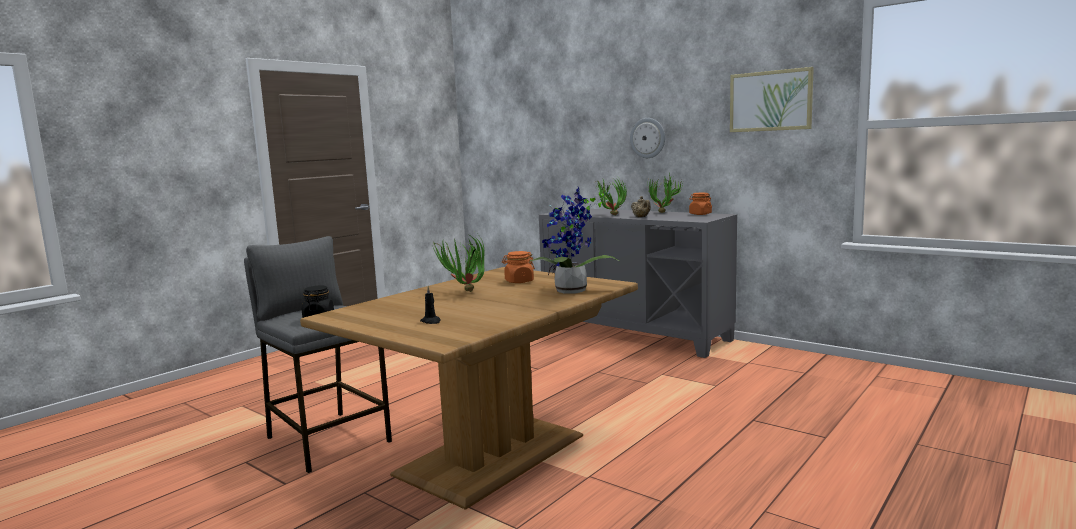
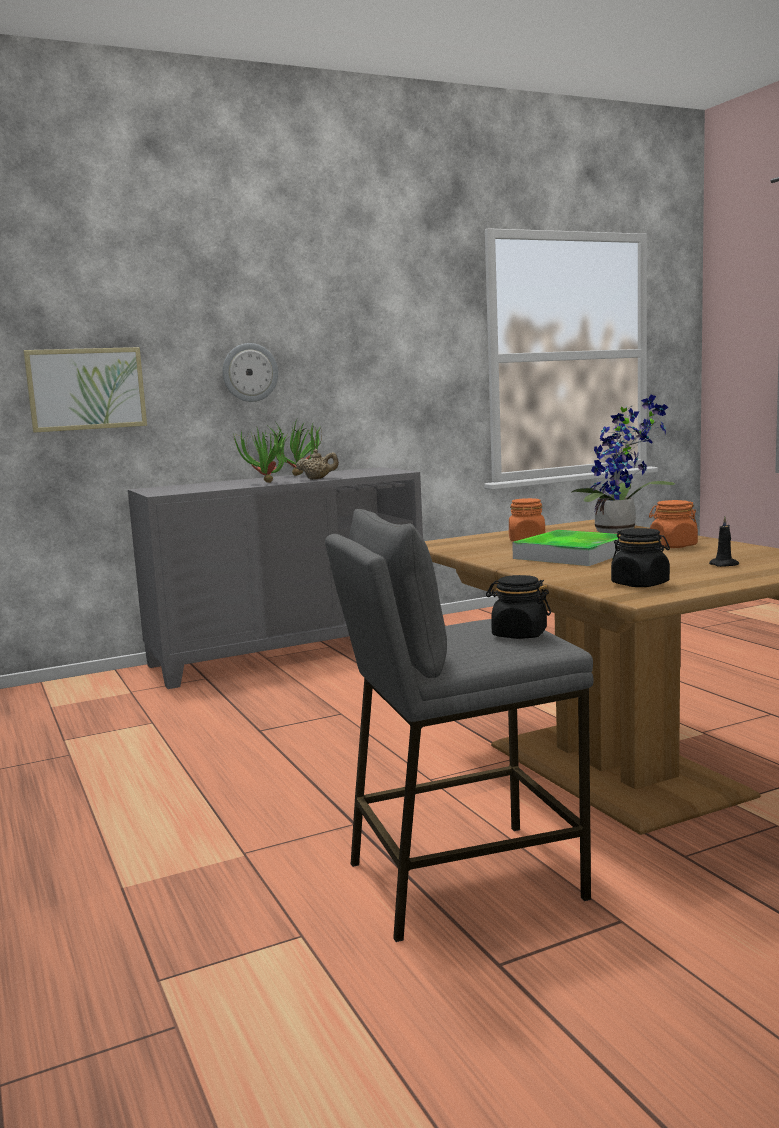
camera: 65 degrees left, 0 degrees up
(364, 312) = (640, 584): none -> black jar
(465, 293) = (572, 555): potted plant -> tray
(700, 214) = (348, 471): orange jar -> orange jar (673, 546)
(770, 101) = (406, 328): picture -> picture (86, 389)

